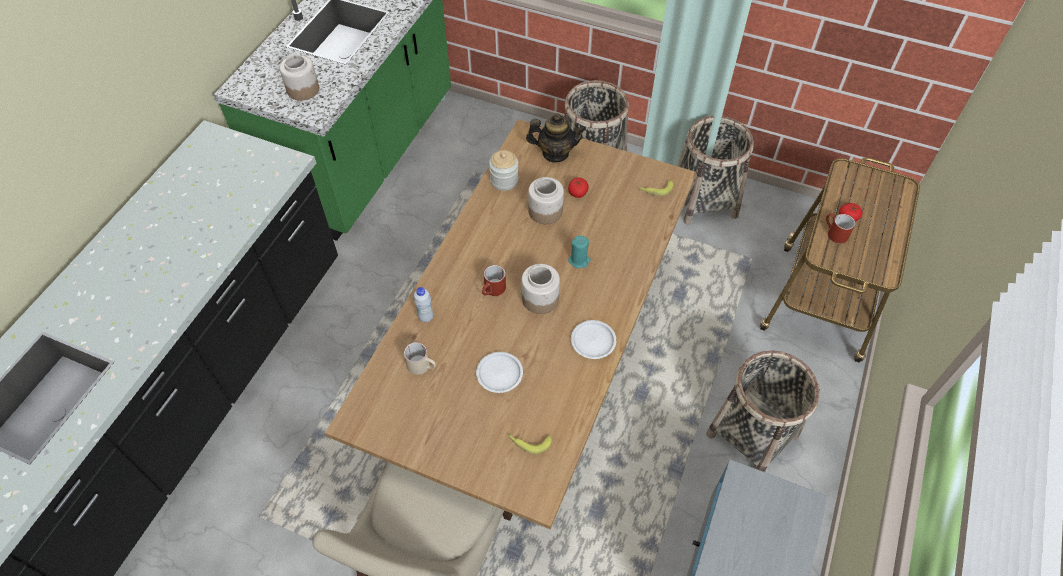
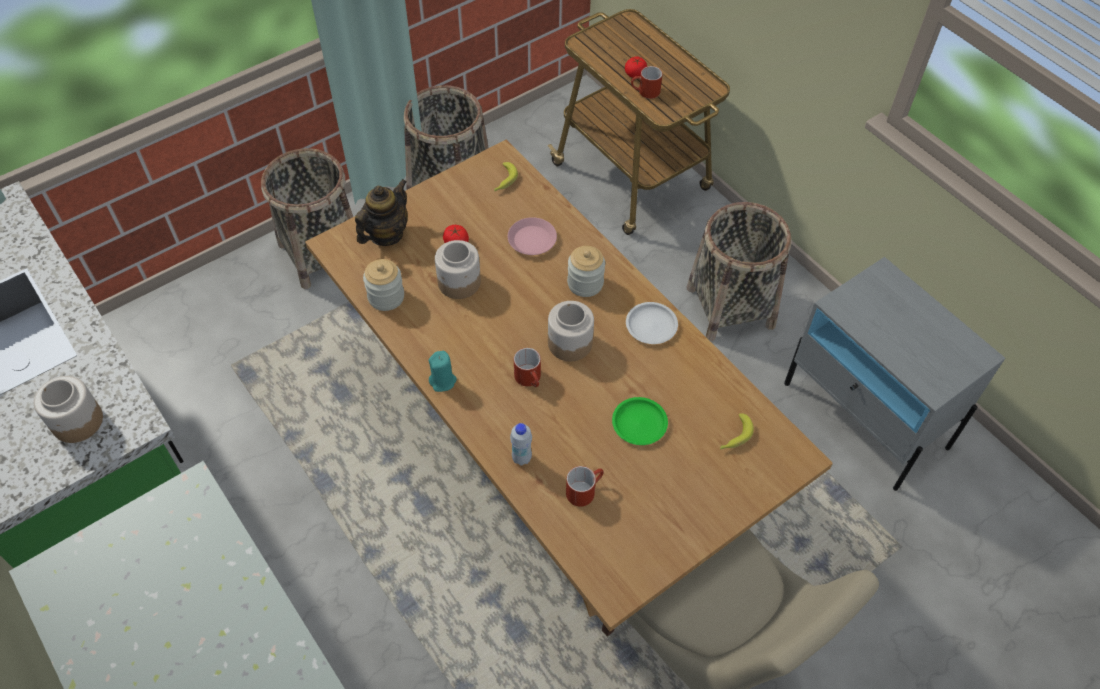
camera: 60 degrees left, 0 degrees up
(423, 366) = (584, 490): beige mug -> red mug
(499, 374) = (640, 423): white plate -> green plate
(579, 260) = (545, 287): turquoise candle -> turquoise candle (443, 381)
(600, 282) = (585, 283): none -> jar
(615, 232) = (531, 240): none -> pink plate

